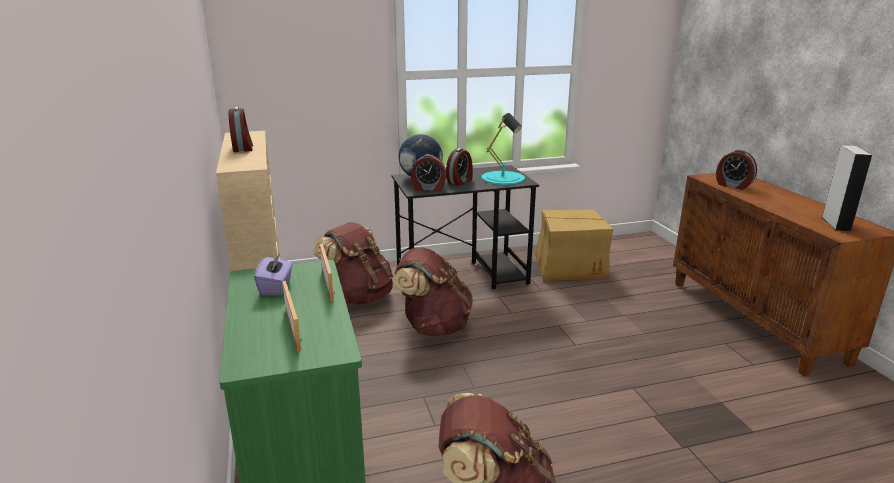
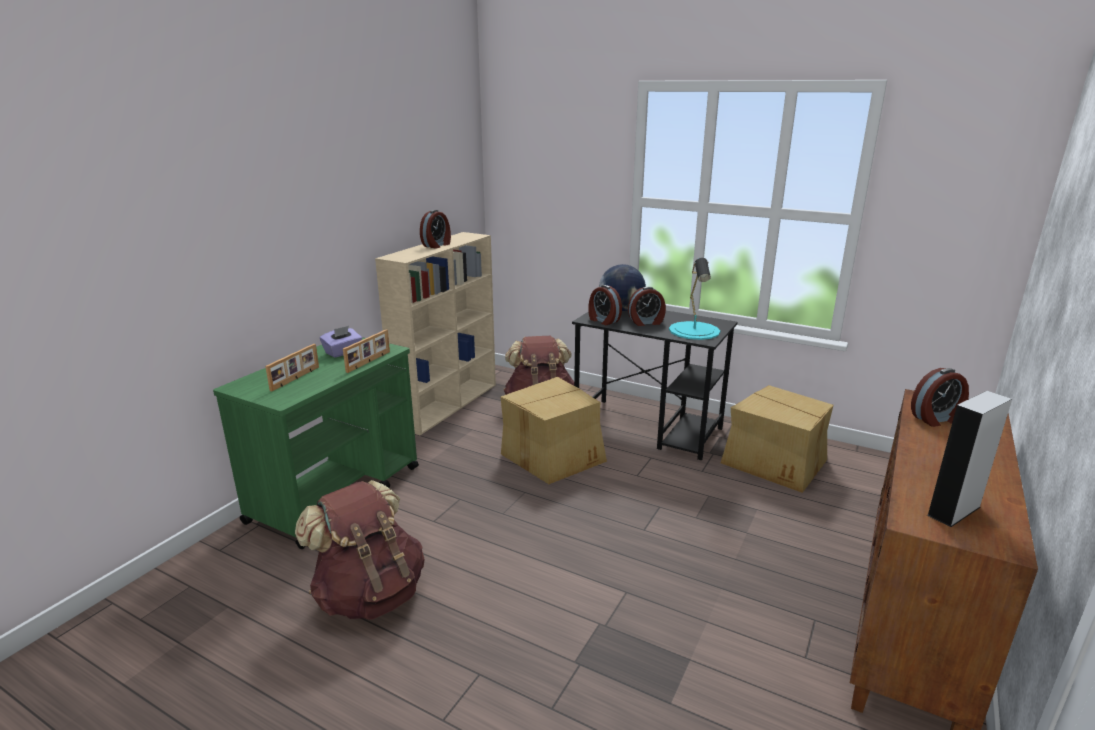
camera: 45 degrees right, 0 degrees up
(433, 327) = (553, 455): brown backpack -> cardboard box
(733, 185) = (937, 419): alarm clock -> alarm clock turned 105 degrees counterclockwise

